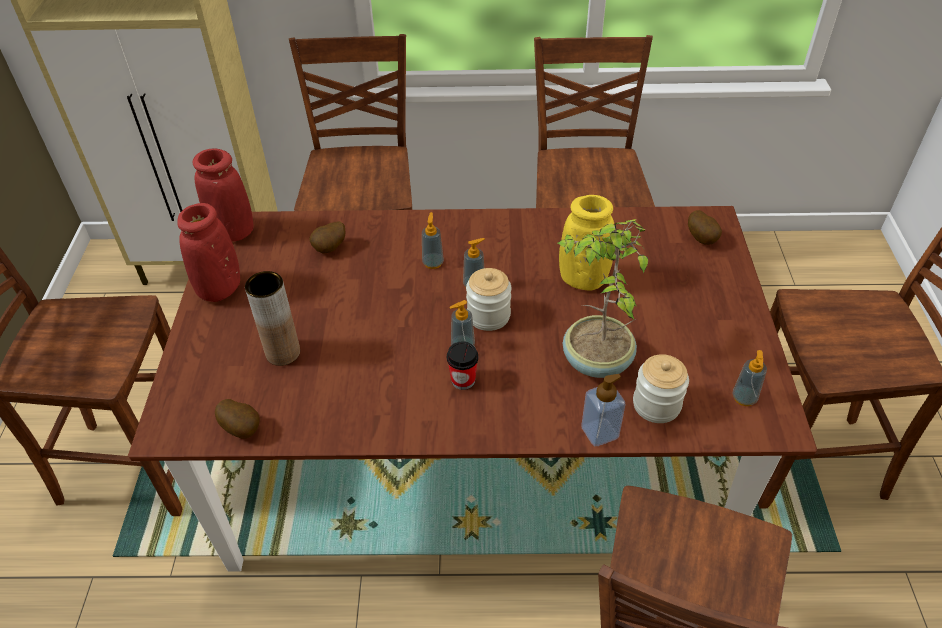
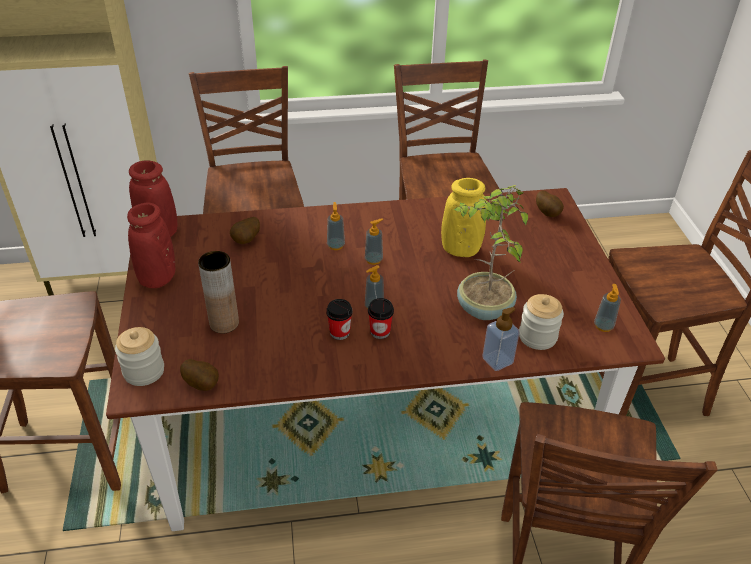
camera: 10 degrees left, 5 degrees down
(414, 377) = (339, 332): none -> cup
(488, 315) = (390, 282): jar -> jar (144, 371)

